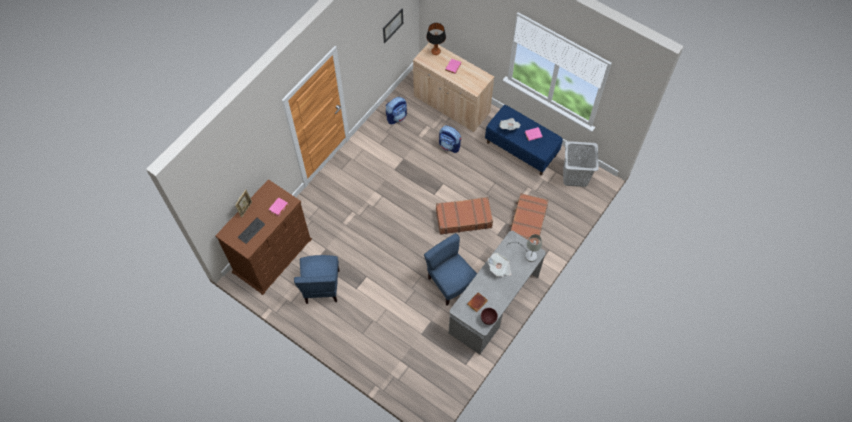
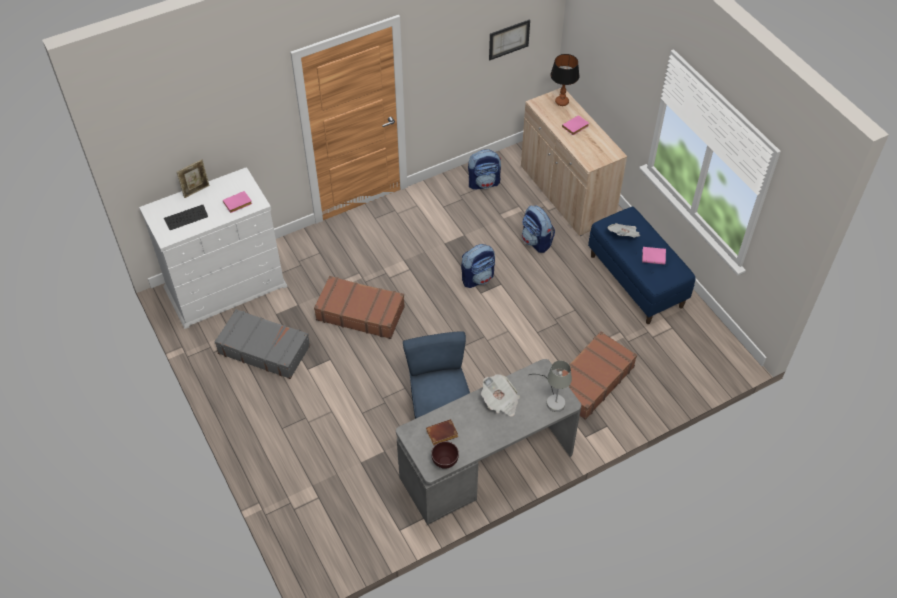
camera: 25 degrees right, 10 degrees down
(272, 255) = (226, 287): brown dresser -> white dresser
(321, 287) = (264, 349): blue chair -> grey suitcase
(427, 185) = (478, 278): none -> backpack
(463, 218) = (504, 338): brown suitcase -> brown suitcase (360, 313)
(575, 176) = (698, 343): grey laundry basket -> none

